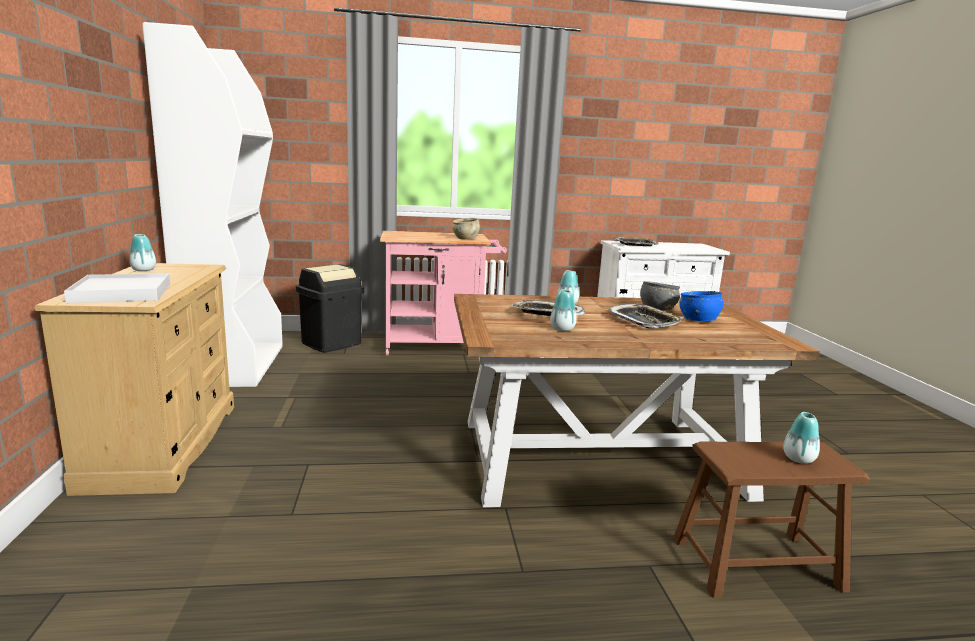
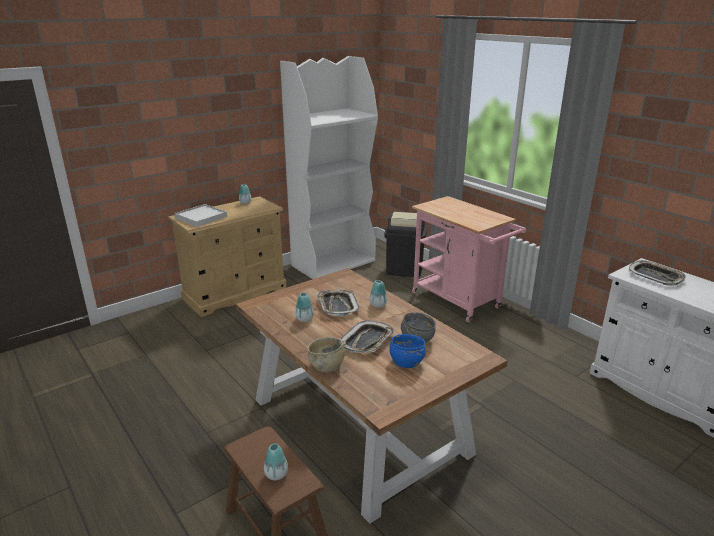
camera: 60 degrees right, 10 degrees up
(465, 238) = (476, 221): beige bowl -> beige bowl (326, 366)

